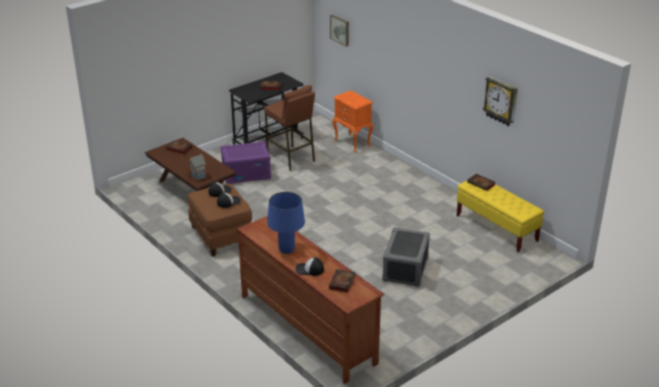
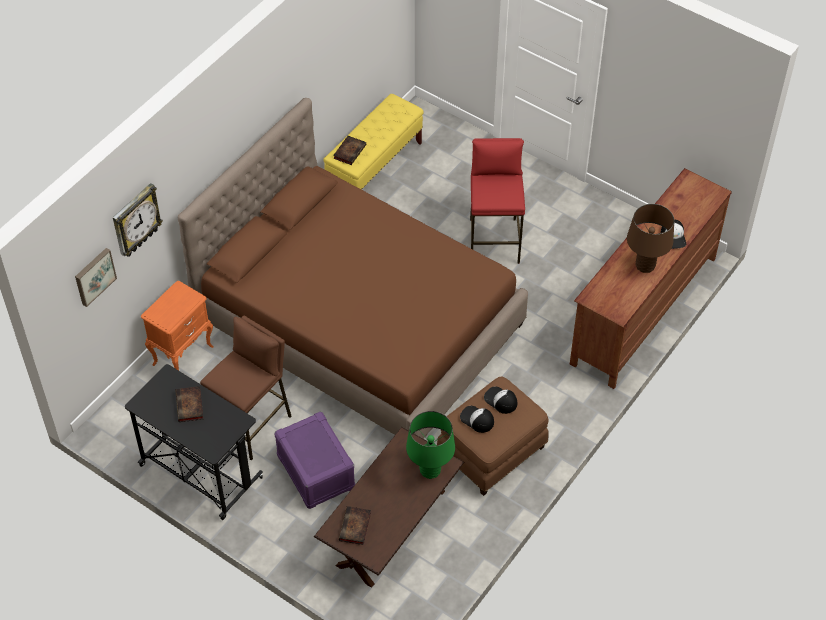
camera: 105 degrees left, 20 degrees up
(198, 176) = (430, 470): toy house -> green table lamp
(286, 249) = (645, 266): blue table lamp -> brown table lamp
(341, 282) = (682, 205): book -> none
(351, 202) = (359, 322): none -> brown bed
(405, 269) = (494, 240): grey storage box -> red stool
(501, 101) = (325, 58): wall clock -> wall clock (135, 221)

